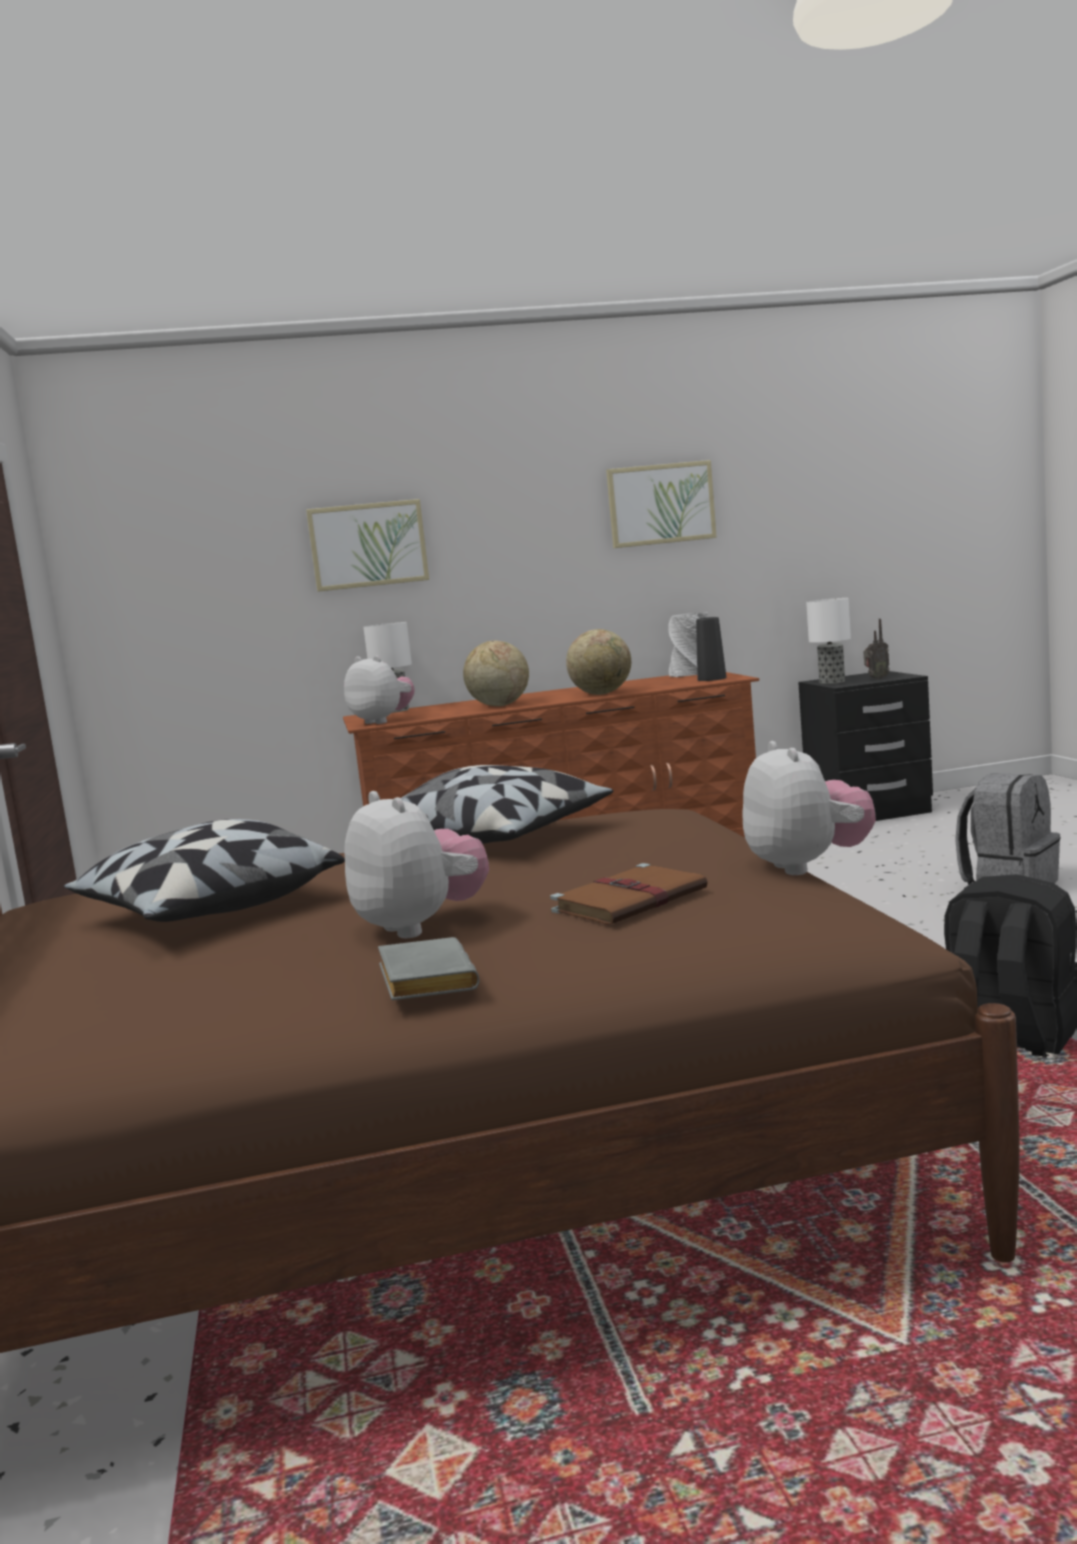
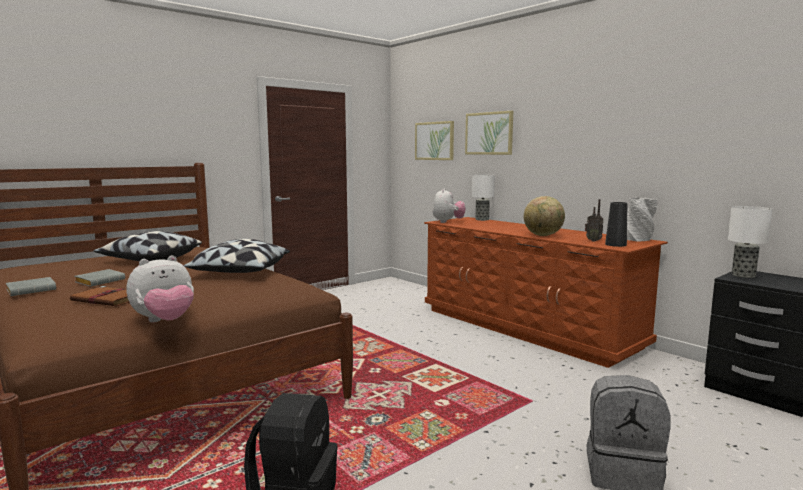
camera: 60 degrees right, 0 degrees up
(421, 926) = (101, 281): plush toy -> grey book
(499, 706) = (497, 228): globe -> none
(661, 504) = (649, 119): picture -> picture (434, 141)
(876, 679) = (775, 284): radio -> radio (593, 240)

